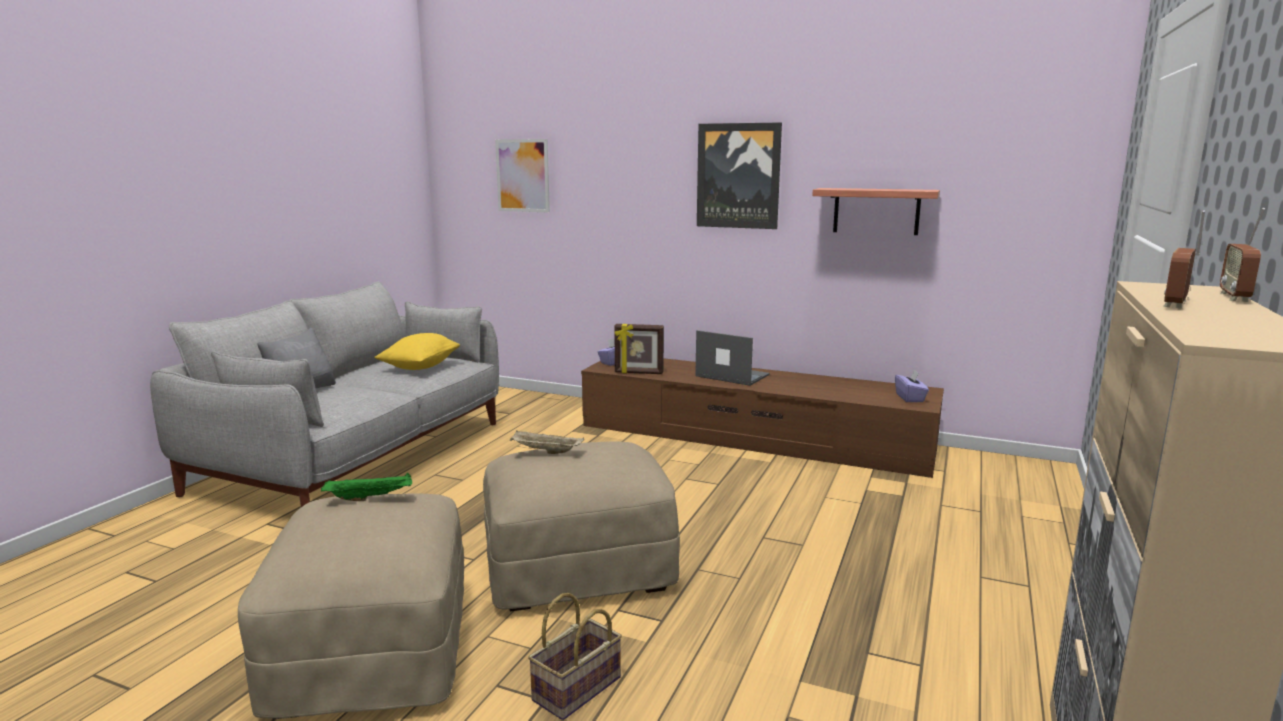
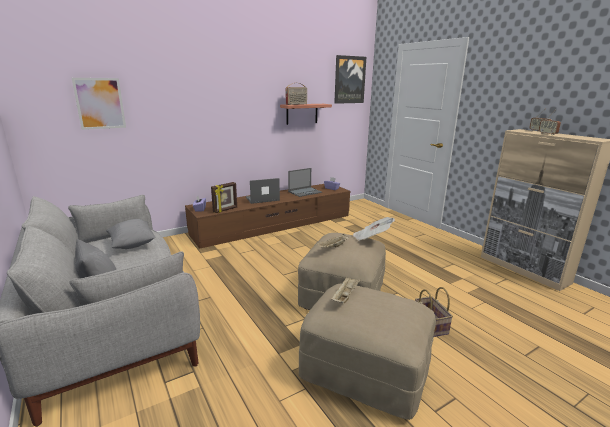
camera: 55 degrees left, 5 degrees up
(371, 497) = (345, 296): green tray -> beige tray
(420, 367) = (132, 244): yellow pillow -> grey pillow
(633, 469) = (371, 238): none -> newspaper
(738, 176) = (243, 100): picture -> picture (349, 80)
(836, 387) = (305, 192): none -> laptop
(850, 188) = (296, 104): none -> radio

